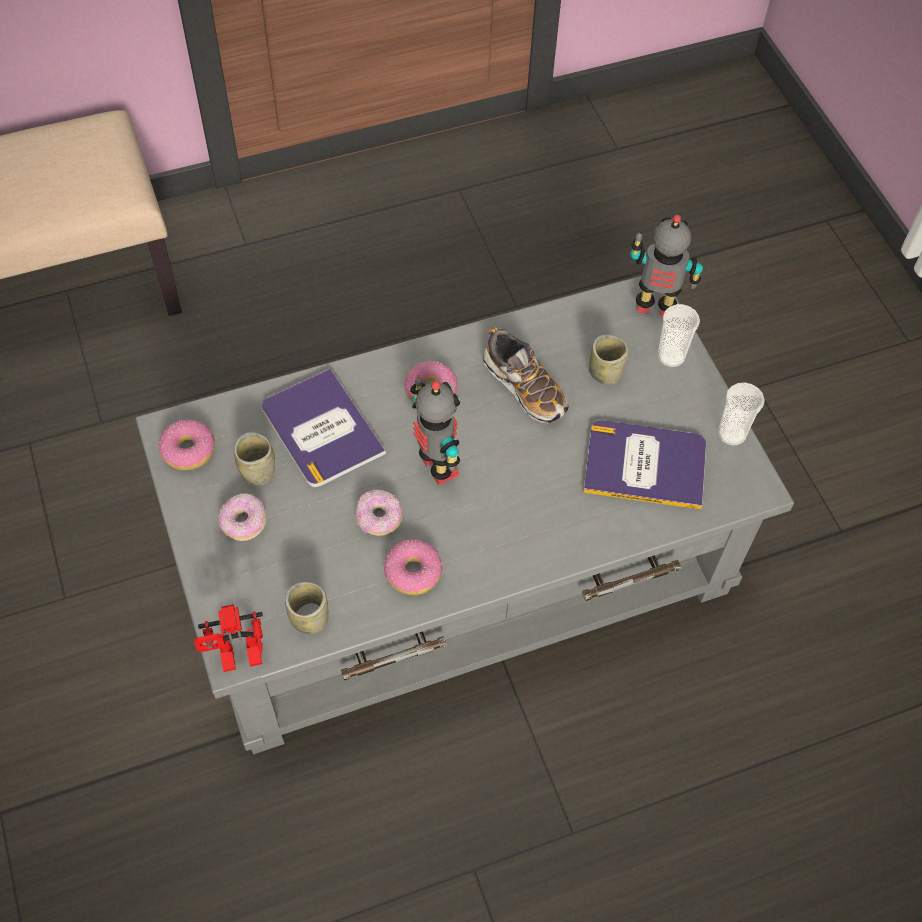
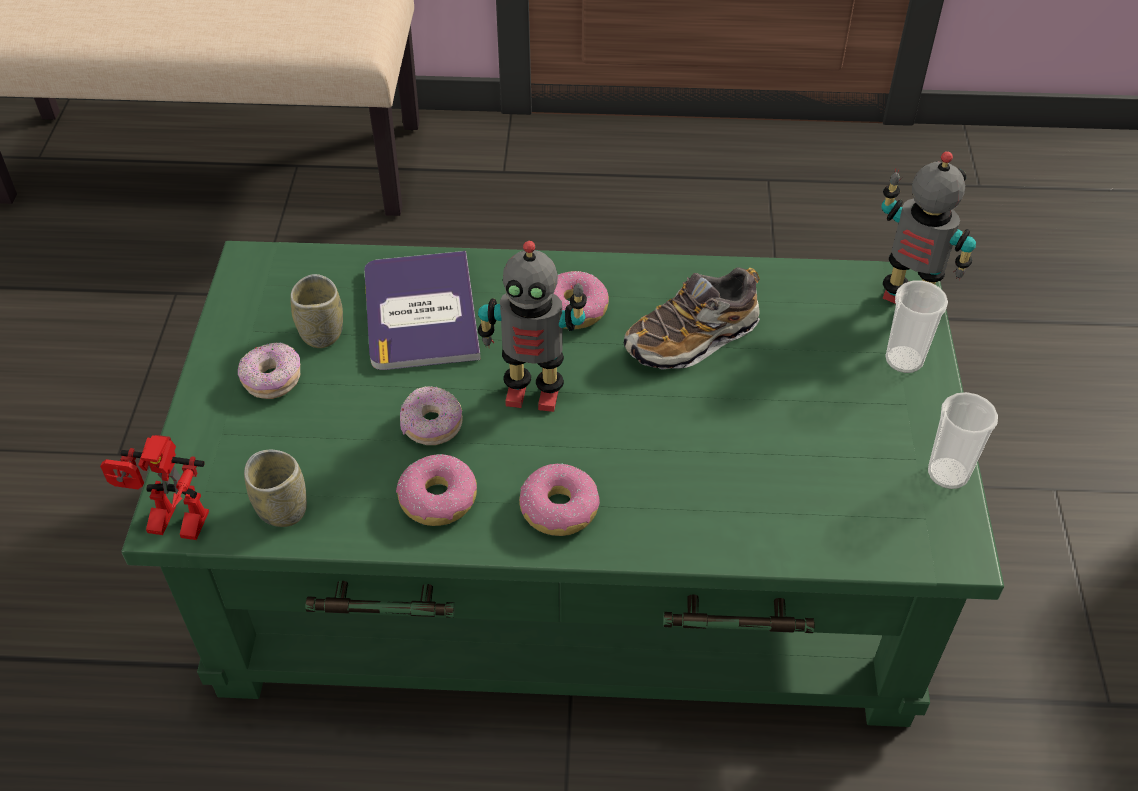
camera: 25 degrees right, 10 degrees down
(188, 450) = (260, 289): donut -> donut (559, 509)
(436, 468) = (533, 393): toy robot -> toy robot turned 105 degrees clockwise
(458, 563) = (571, 567): grey coffee table -> green coffee table
(524, 387) = (692, 339): shoe -> shoe turned 75 degrees clockwise
(605, 373) = (805, 353): cup -> none
(645, 465) = (807, 473): book -> none

